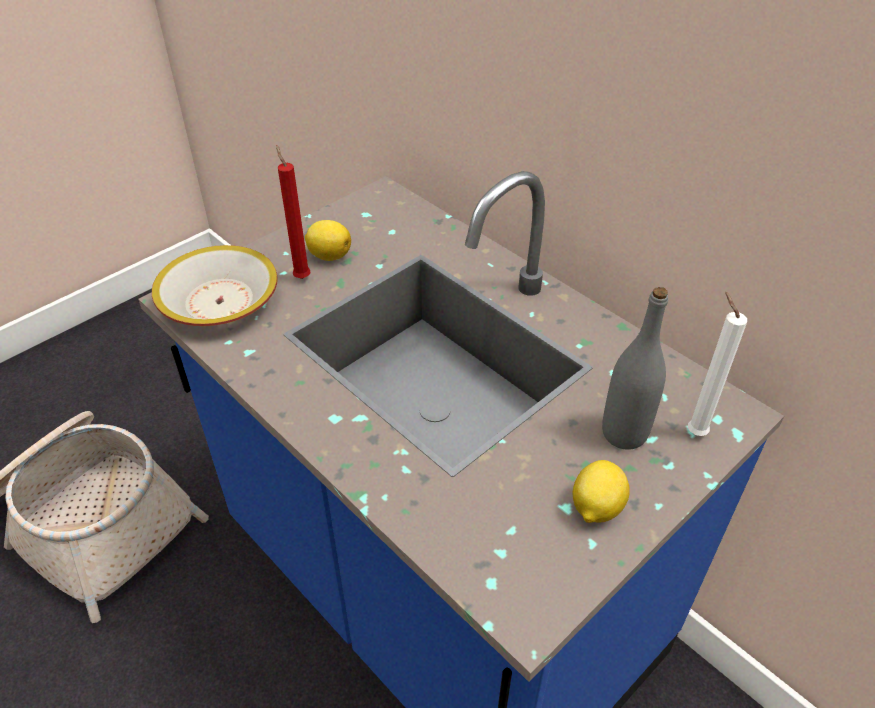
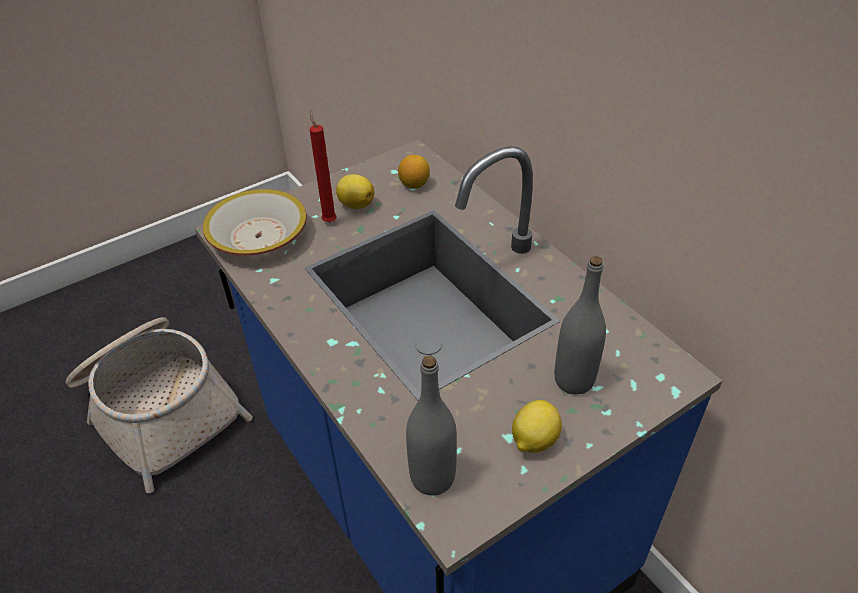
camera: 10 degrees right, 0 degrees up
(392, 227) = (414, 184): none -> lemon
(489, 566) = (432, 477): none -> grey bottle
(693, 431) = (636, 385): white candle -> none

